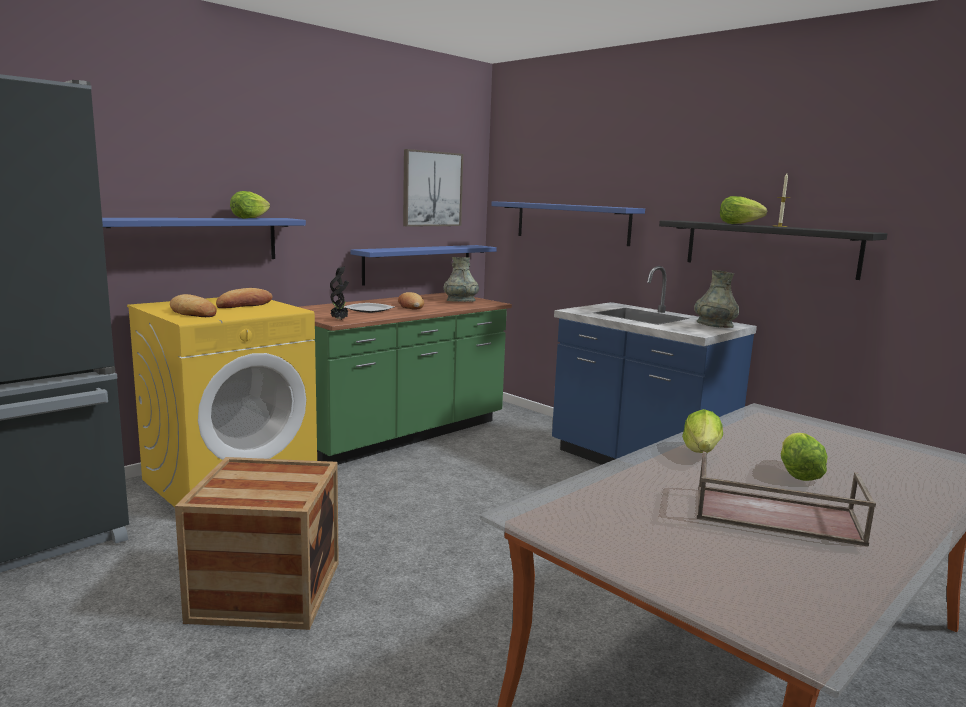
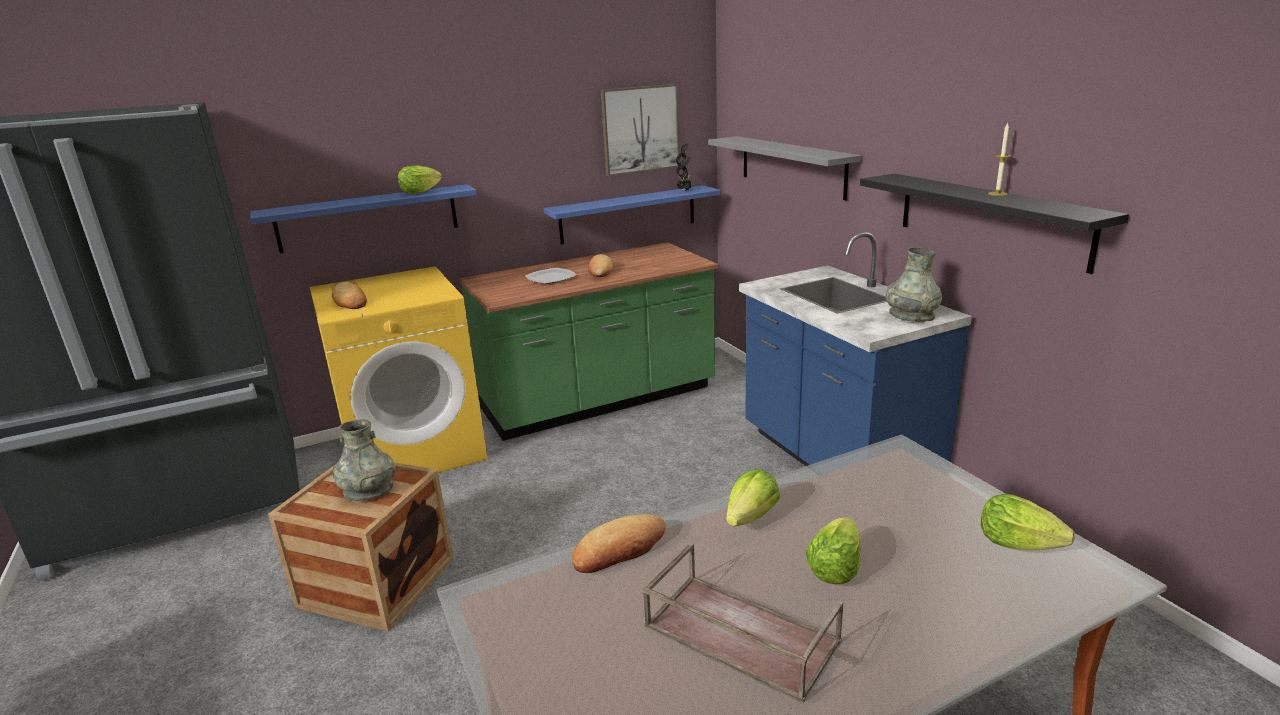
camera: 20 degrees right, 10 degrees up
(245, 305) = (409, 286): bread -> bread (620, 549)
(340, 319) = (505, 297): potted plant -> potted plant (684, 191)
(461, 301) = (664, 260): grey vase -> grey vase (368, 490)
(571, 222) = (791, 166): blue shelf -> grey shelf
(738, 224) = (950, 187): lettuce -> lettuce (1017, 543)

